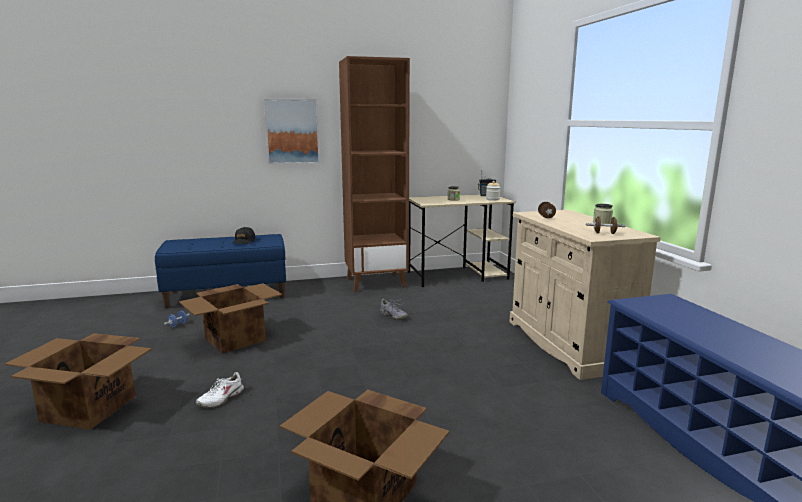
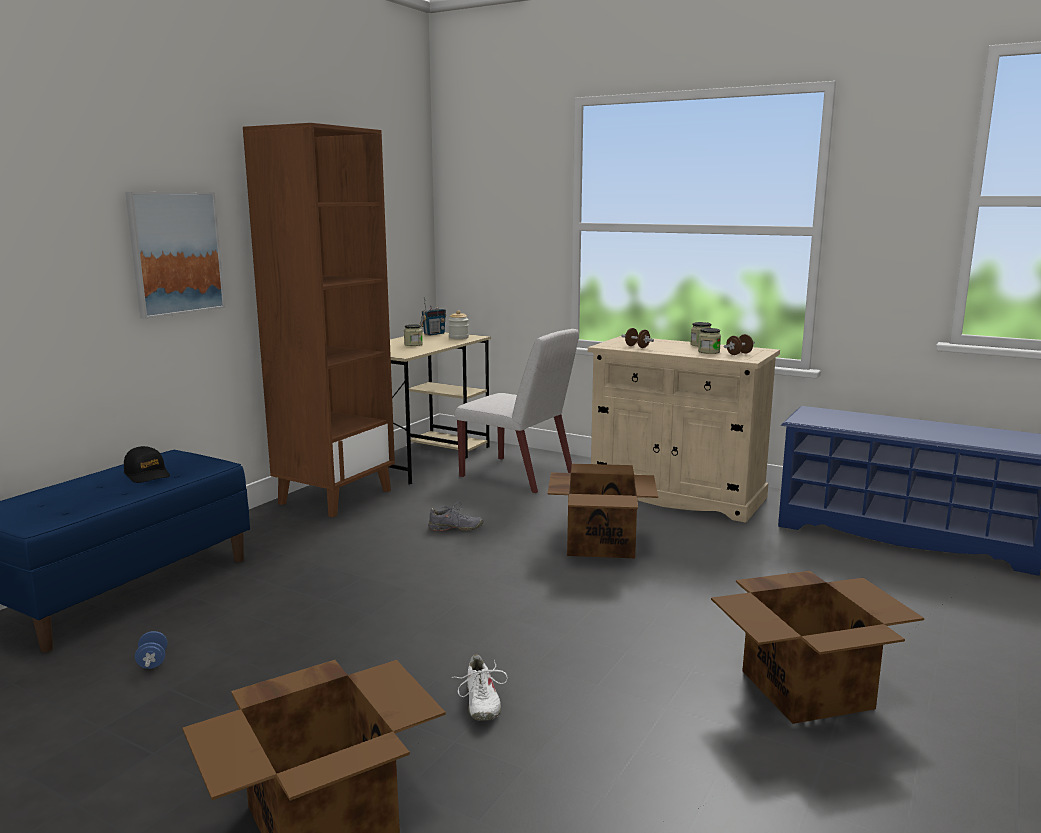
camera: 45 degrees left, 0 degrees up
(236, 339) = (313, 636): cardboard box -> cardboard box (601, 543)
(489, 299) = (518, 475): none -> white chair
(586, 228) = (709, 352): none -> jar

